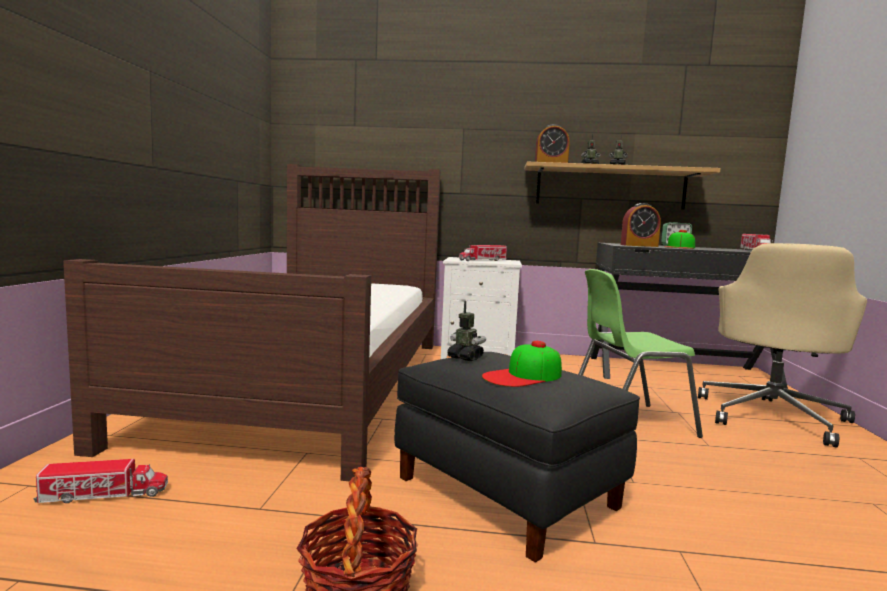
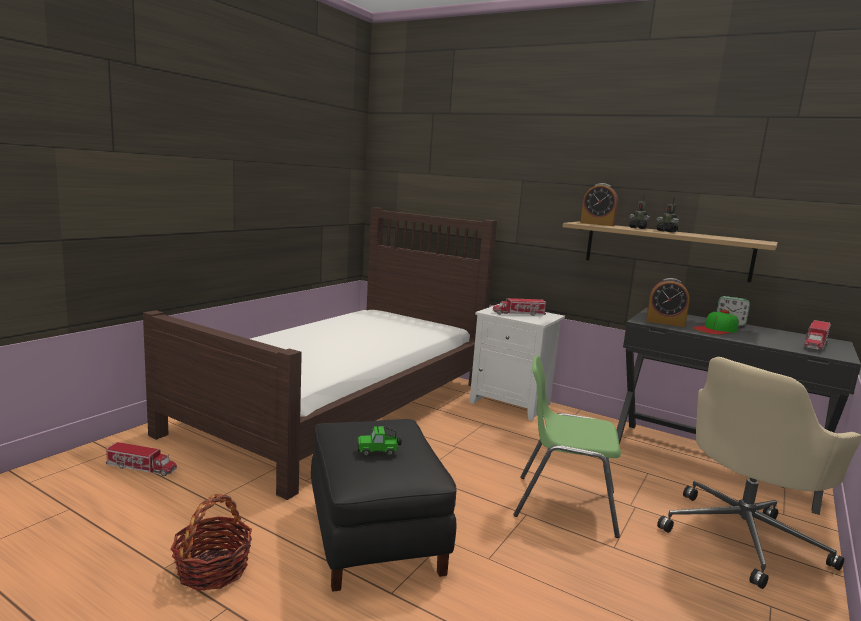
camera: 25 degrees right, 5 degrees up
(465, 358) = (366, 425): toy robot -> none
(523, 376) = (379, 452): cap -> toy car

